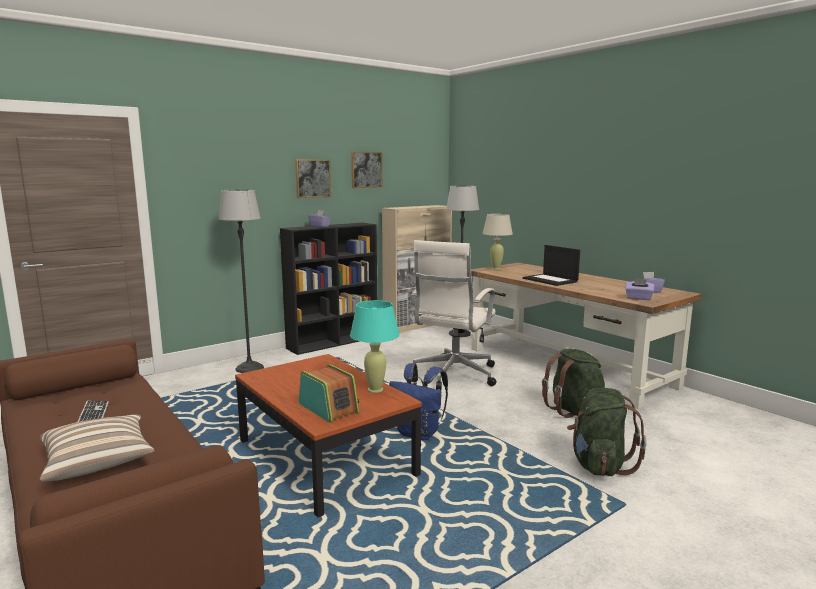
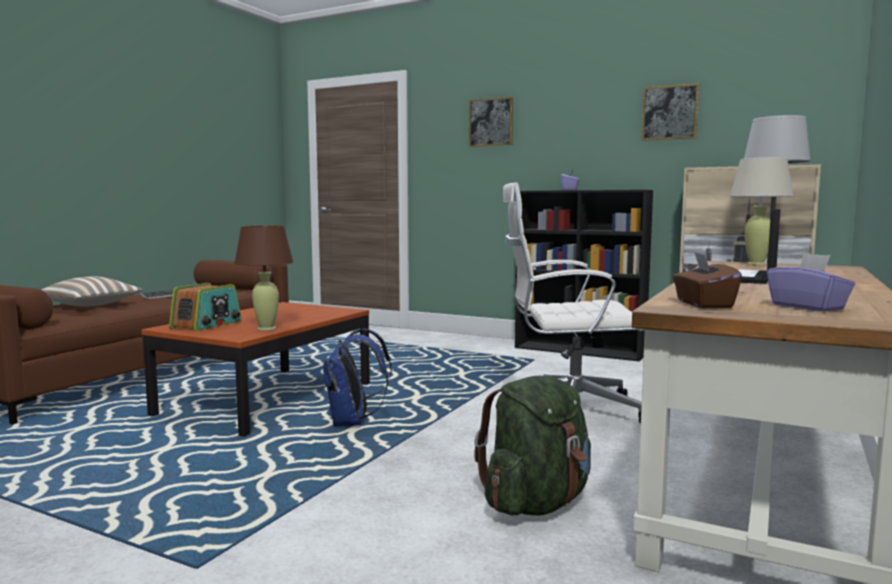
camera: 65 degrees right, 5 degrees down
(249, 368) = (451, 343): floor lamp -> none
(313, 178) = (582, 129): picture -> picture (491, 122)
(375, 389) = (267, 328): turquoise table lamp -> brown table lamp
(599, 465) = (327, 539): green backpack -> none
(638, 298) = (703, 304): purple tissue box -> brown tissue box

